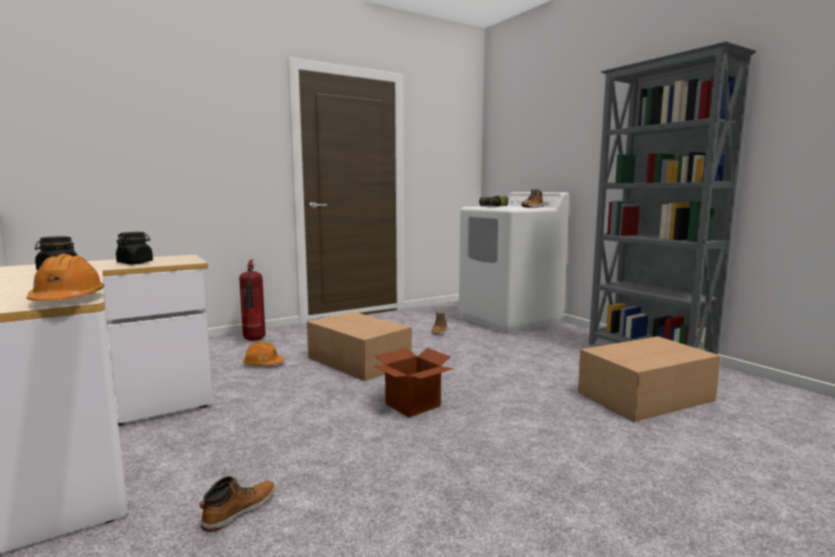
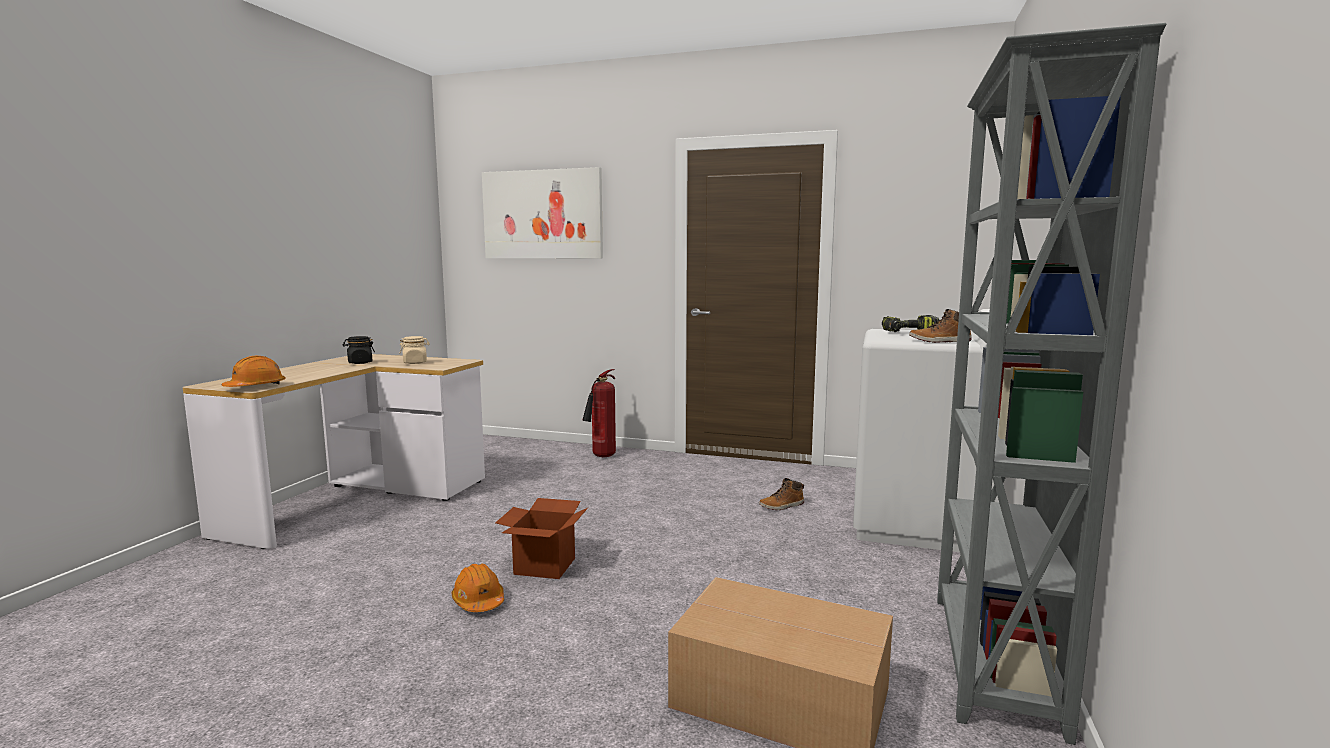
camera: 50 degrees right, 0 degrees up
(135, 263) = (415, 362): black jar -> beige jar
(149, 109) = (542, 214): none -> picture
(239, 510) = (296, 577): boot -> none
(263, 364) = (553, 481): orange hard hat -> orange hard hat (478, 601)
(358, 360) = (621, 506): cardboard box -> none

